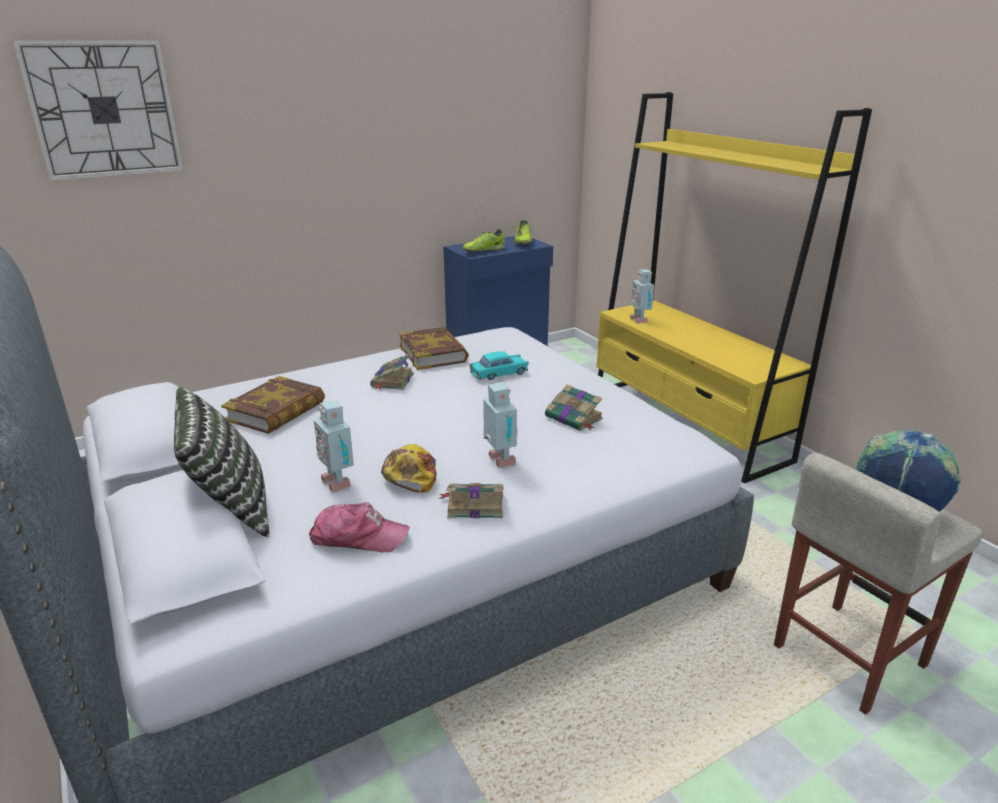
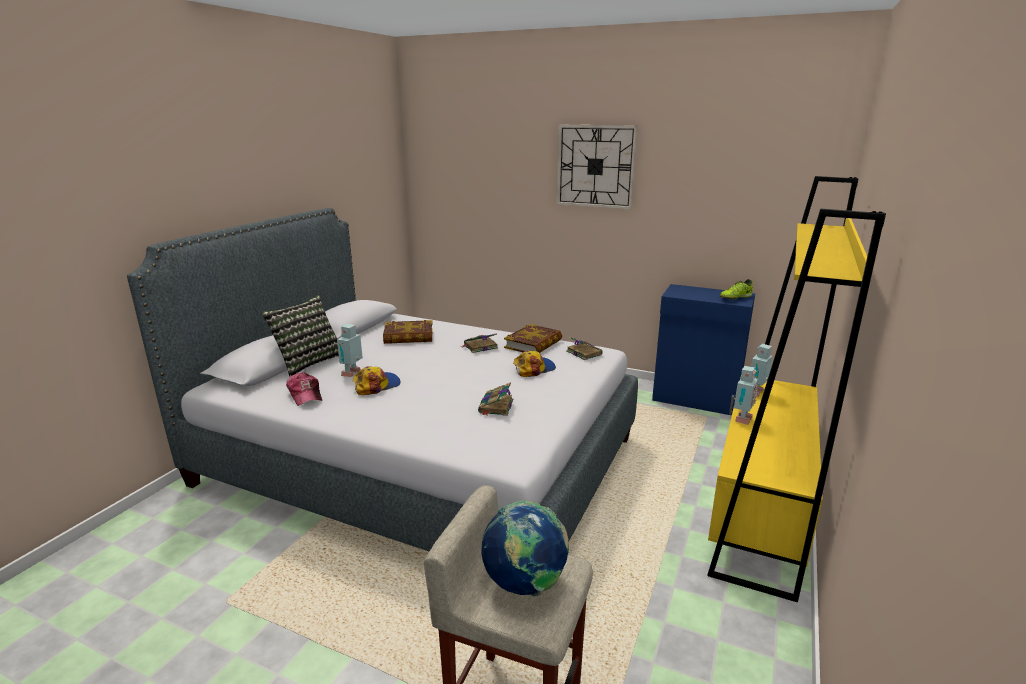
camera: 55 degrees right, 5 degrees down
(104, 110) = (468, 156): wall clock -> wall clock (595, 166)
(474, 505) = (360, 411): book -> book (583, 353)
(483, 251) = (687, 294): shoe -> none
(499, 373) = (534, 368): turquoise toy car -> cap
(499, 461) = (415, 403): toy robot -> toy robot (741, 419)

